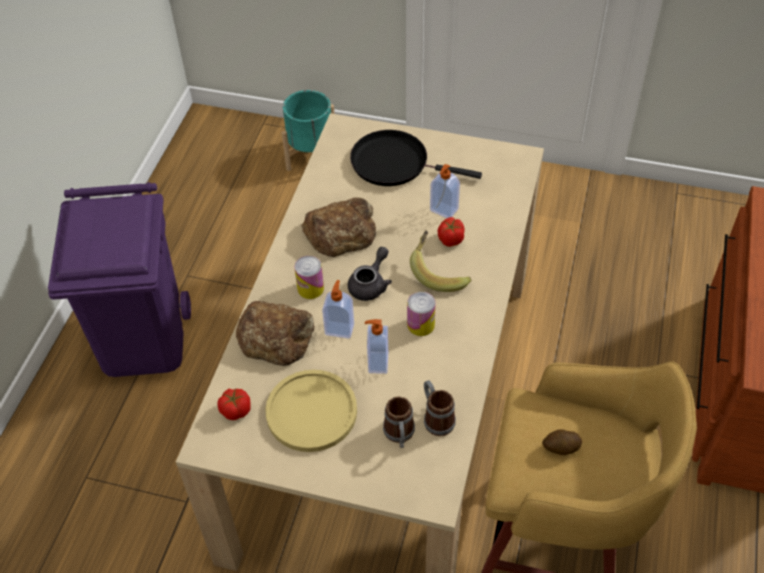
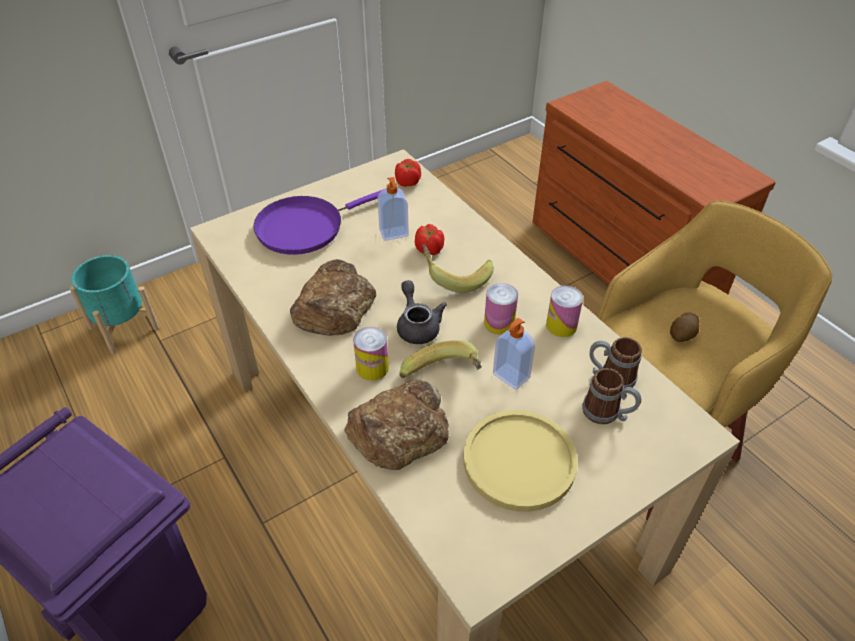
camera: 50 degrees left, 5 degrees down
(235, 410) = (456, 524): tomato -> tomato (407, 182)
(339, 329) = (443, 377): soap dispenser -> banana
(395, 163) = (305, 227): black frying pan -> purple frying pan
(457, 360) = (561, 325): none -> can

